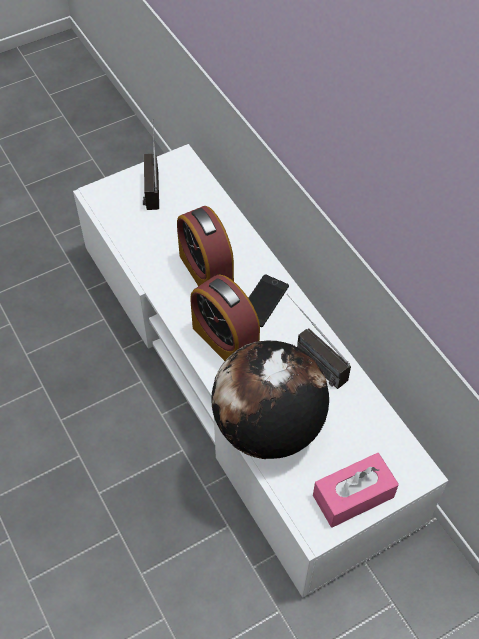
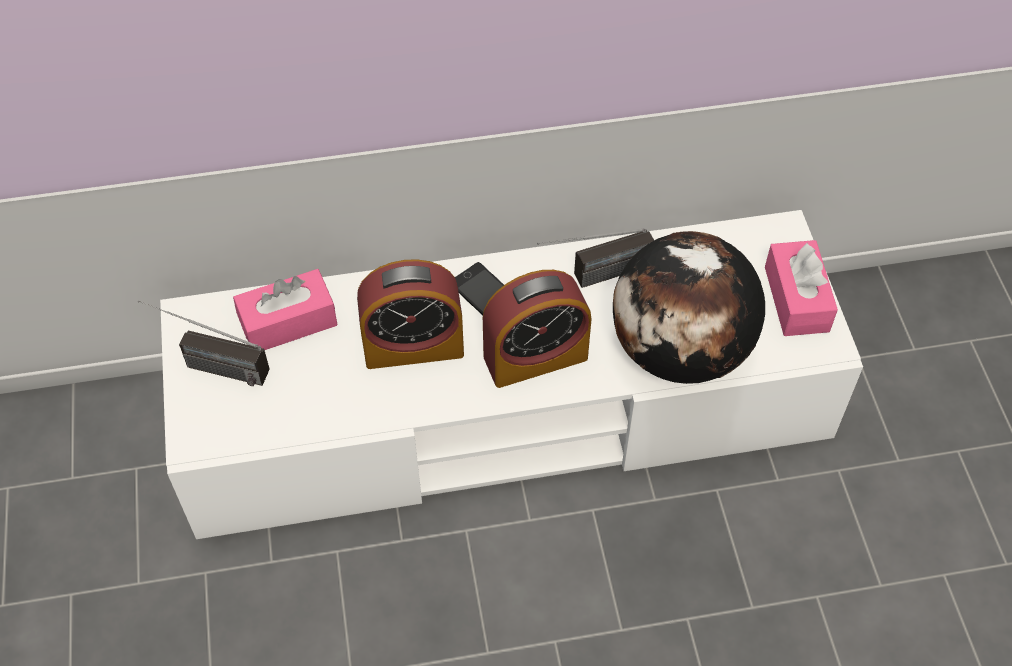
camera: 70 degrees left, 0 degrees up
(197, 206) = (288, 322): none -> pink tissue box

